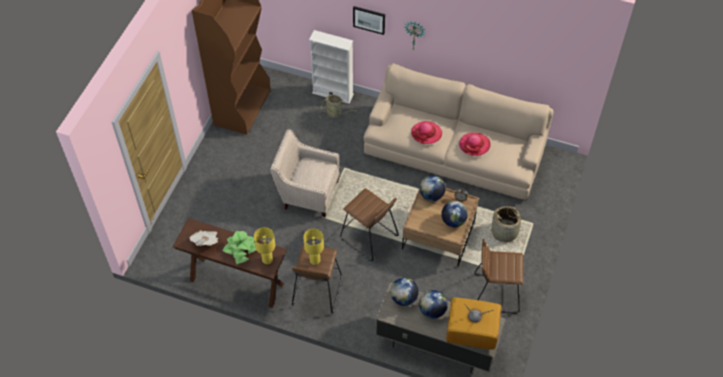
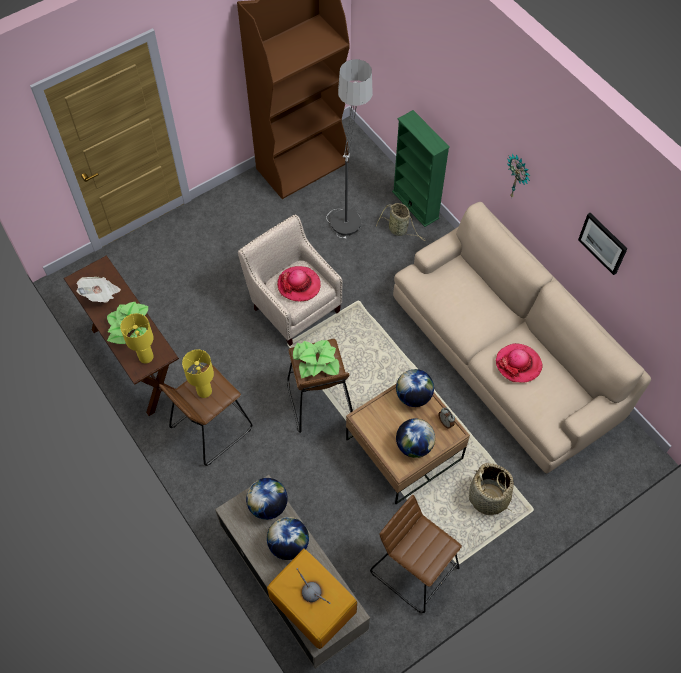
camera: 35 degrees right, 5 degrees up
(291, 115) = (348, 204): none -> floor lamp
(333, 93) = (415, 205): white bookcase -> green bookcase
(366, 206) = (316, 361): none -> potted plant
(369, 19) = (473, 128): picture -> picture (603, 243)
(426, 133) = (469, 314): hat -> hat (299, 285)

